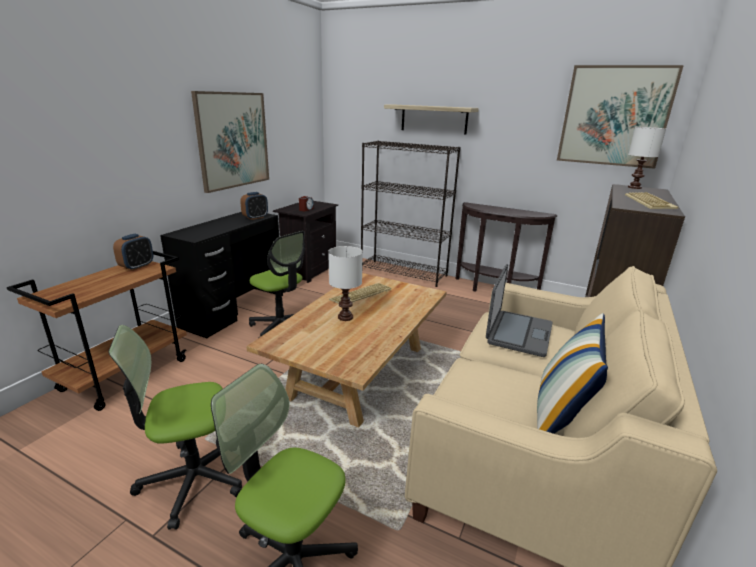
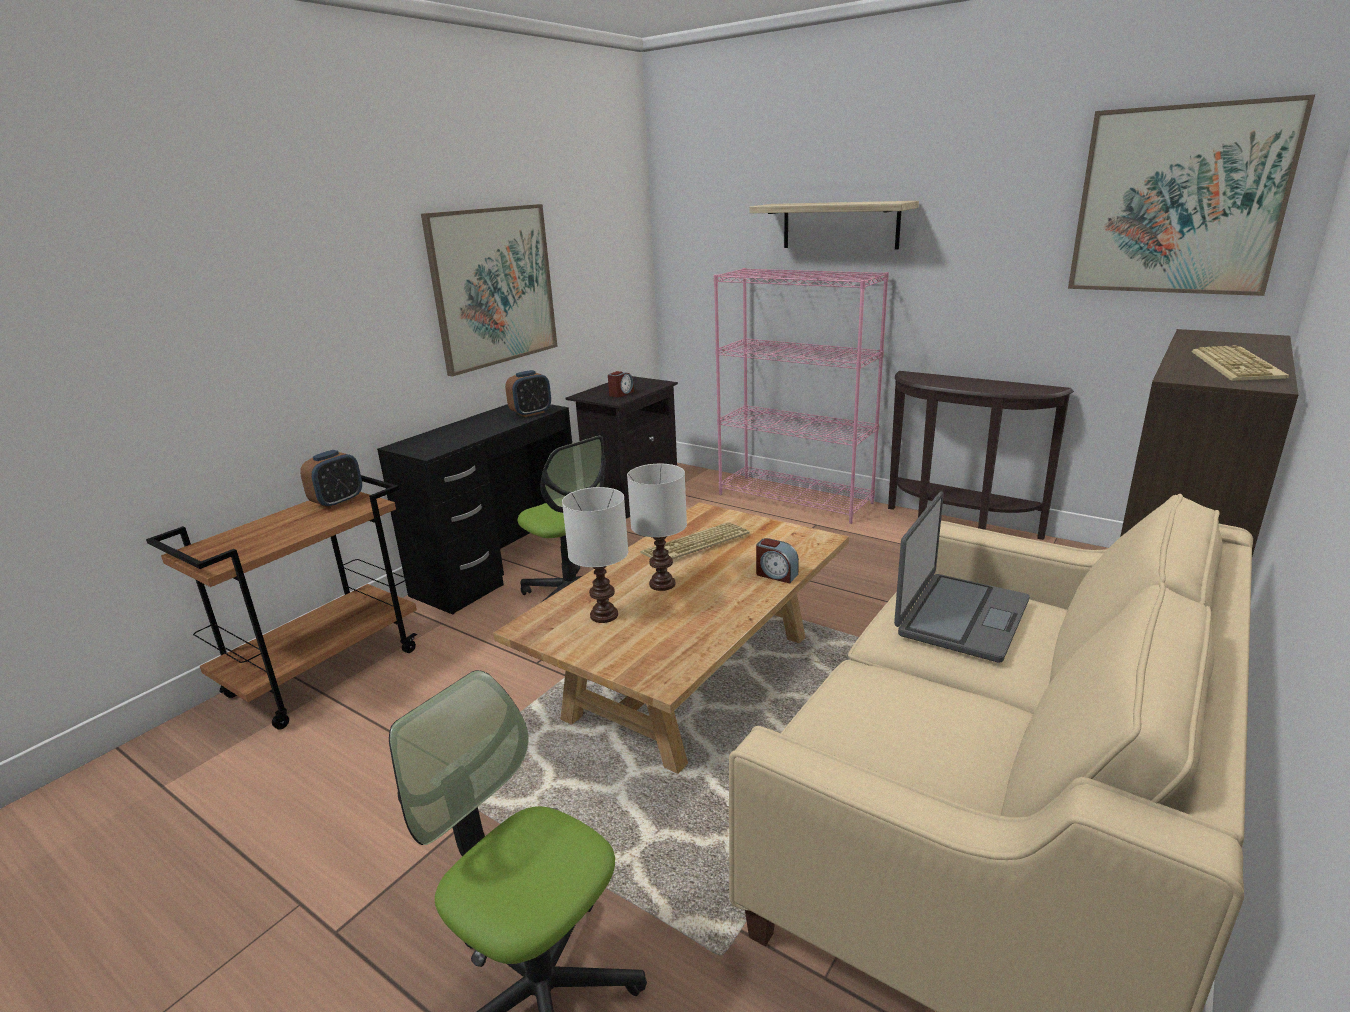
camera: 10 degrees right, 0 degrees up
(192, 479) = (404, 847): office chair -> none
(404, 273) = (795, 499): black bookcase -> pink bookcase
(410, 312) = (776, 574): none -> alarm clock
(561, 417) = (1007, 776): pillow -> none
(635, 187) = (1221, 335): white table lamp -> white table lamp (604, 616)

